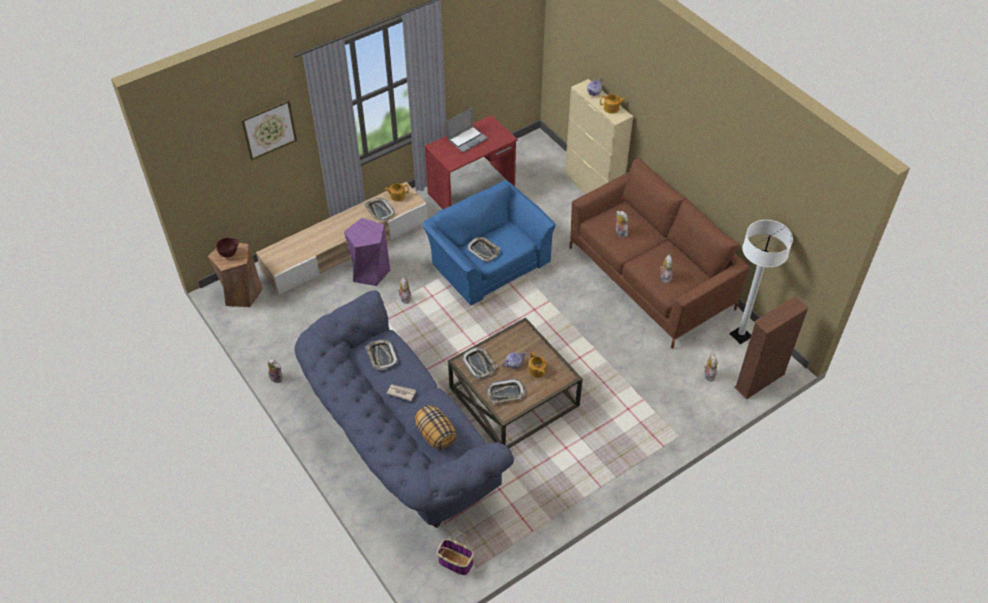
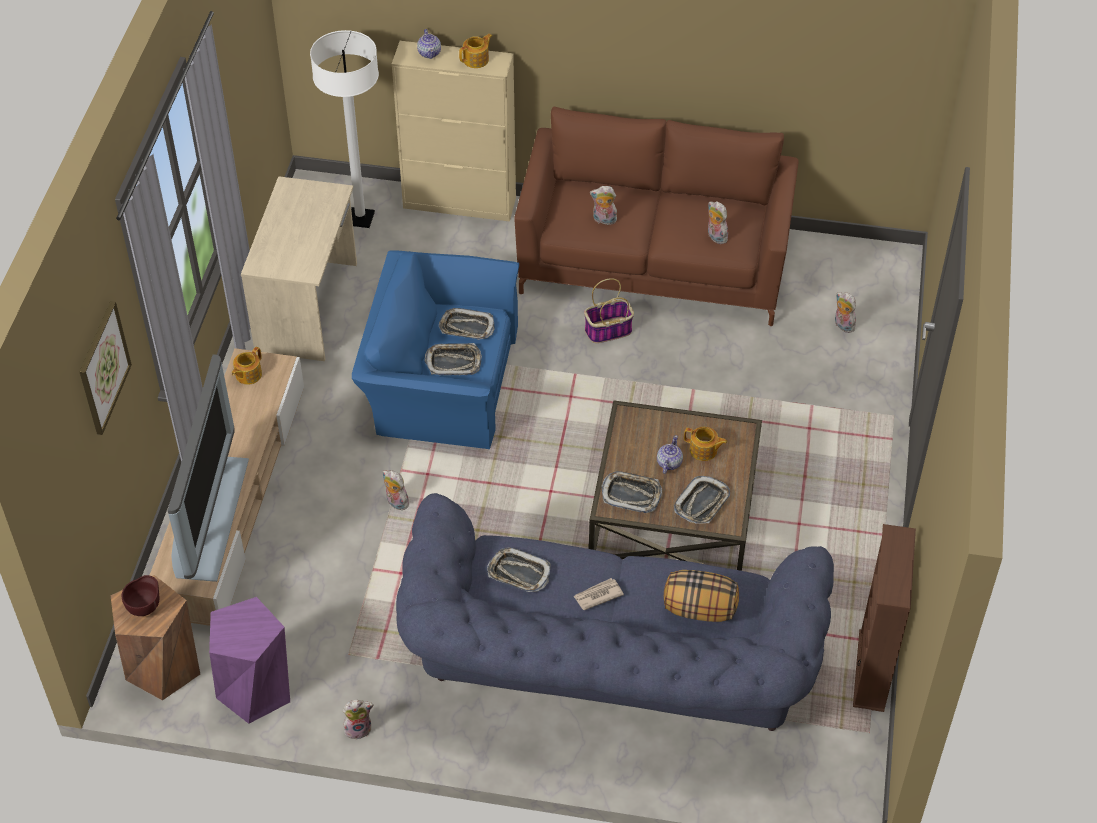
camera: 45 degrees left, 0 degrees up
(311, 242) = (208, 516): none -> television
(369, 271) = (306, 505): purple stool -> purple stool (255, 689)
(379, 211) = (249, 410): tray -> tray (466, 327)
(455, 562) = (840, 747): basket -> basket (608, 331)
(467, 139) = (288, 228): laptop -> none
(472, 190) = (308, 306): red desk -> beige desk
(740, 335) = (823, 258): white floor lamp -> white floor lamp (360, 219)
(759, 381) = (898, 293): brown bookcase -> brown bookcase (871, 670)

